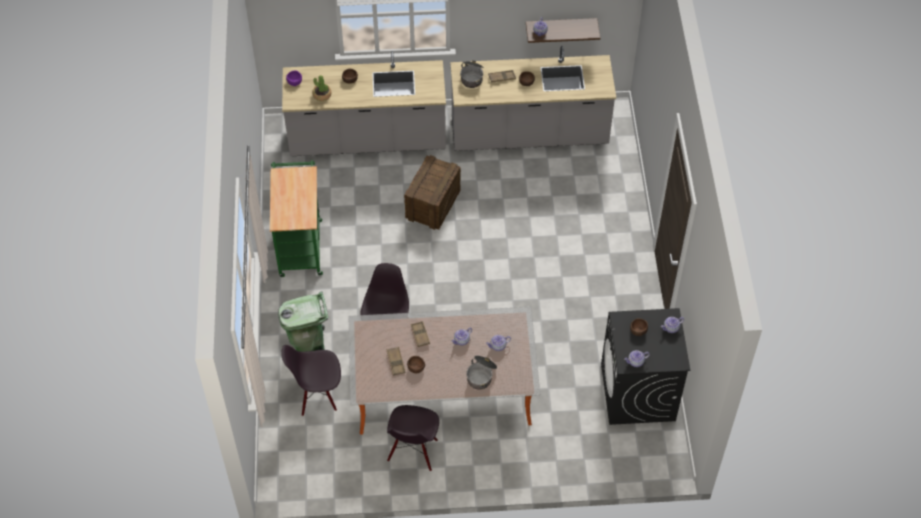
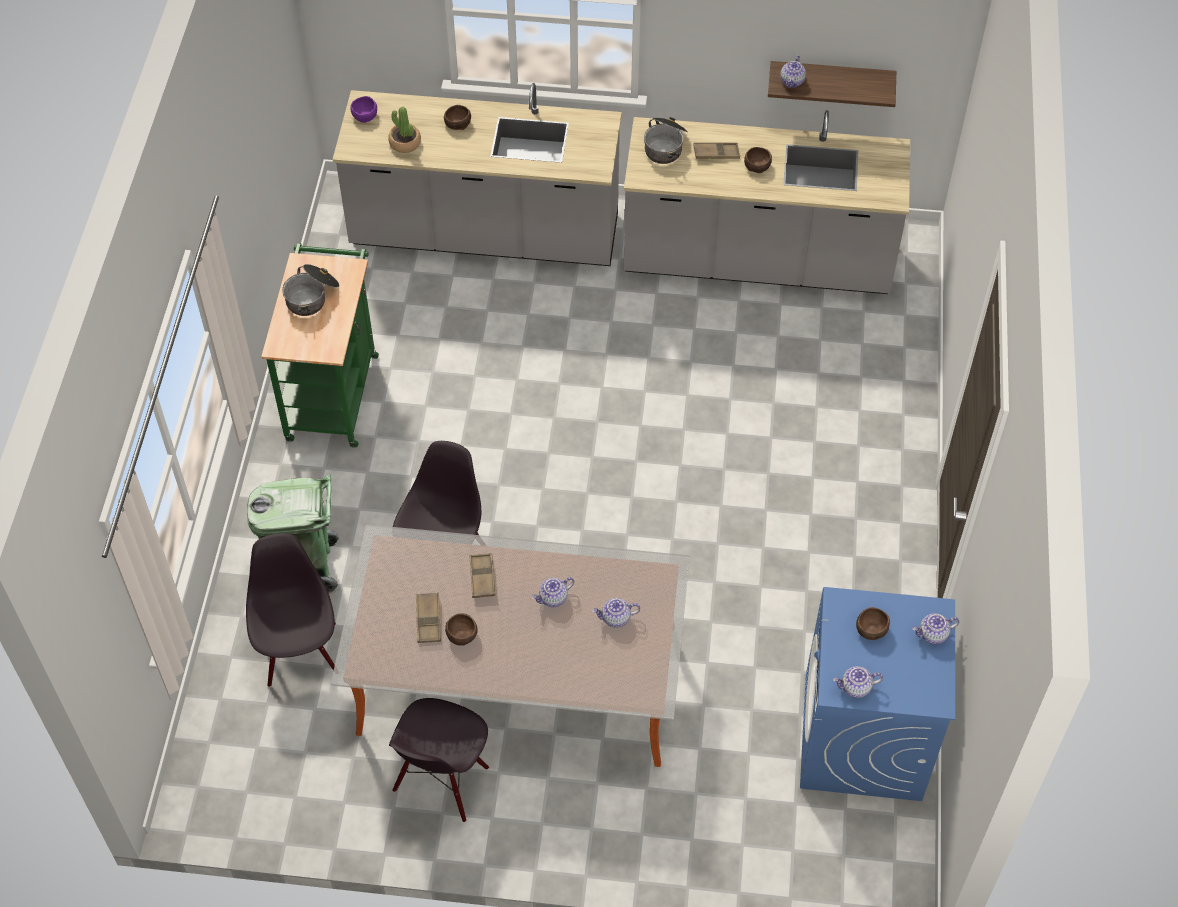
camera: 10 degrees right, 0 degrees up
(317, 395) = (300, 654): black chair -> black chair turned 75 degrees clockwise
(433, 205) = (570, 356): crate -> none
(481, 375) = (574, 667): cooking pot -> cooking pot (312, 296)
(638, 392) = (863, 738): black washing machine -> blue washing machine

